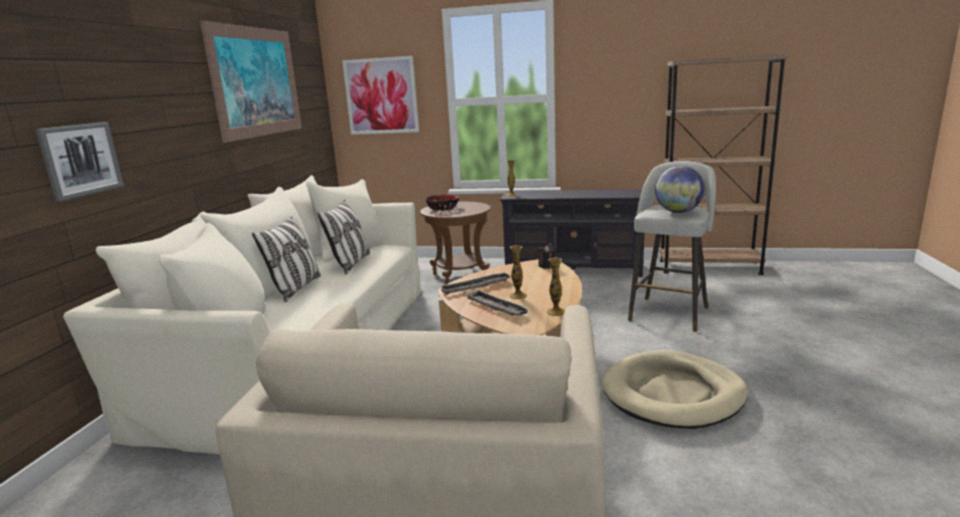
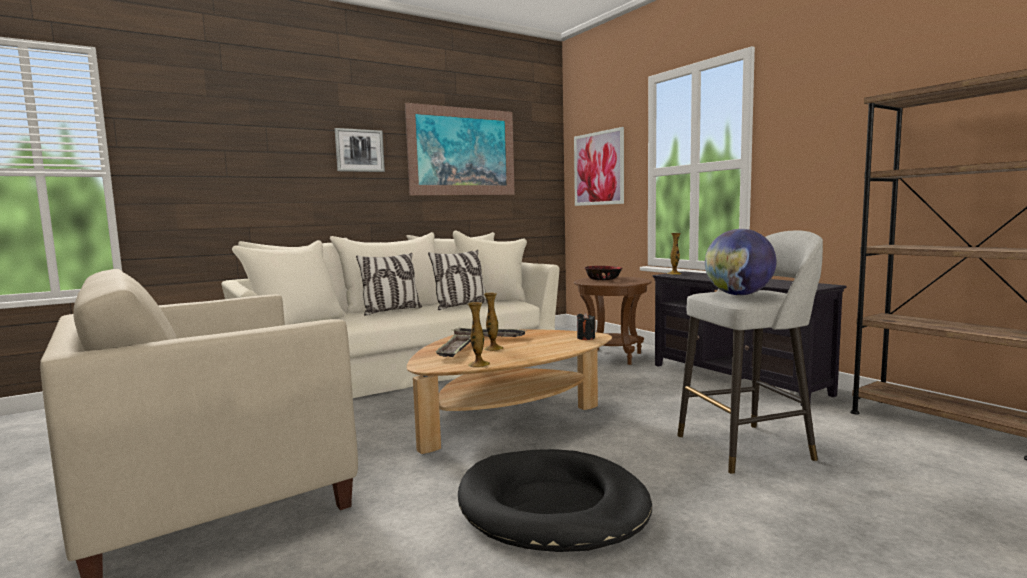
camera: 45 degrees right, 10 degrees down
(80, 160) = (269, 190): picture -> picture (359, 150)
(673, 394) = (552, 506): beige dog bed -> black dog bed

